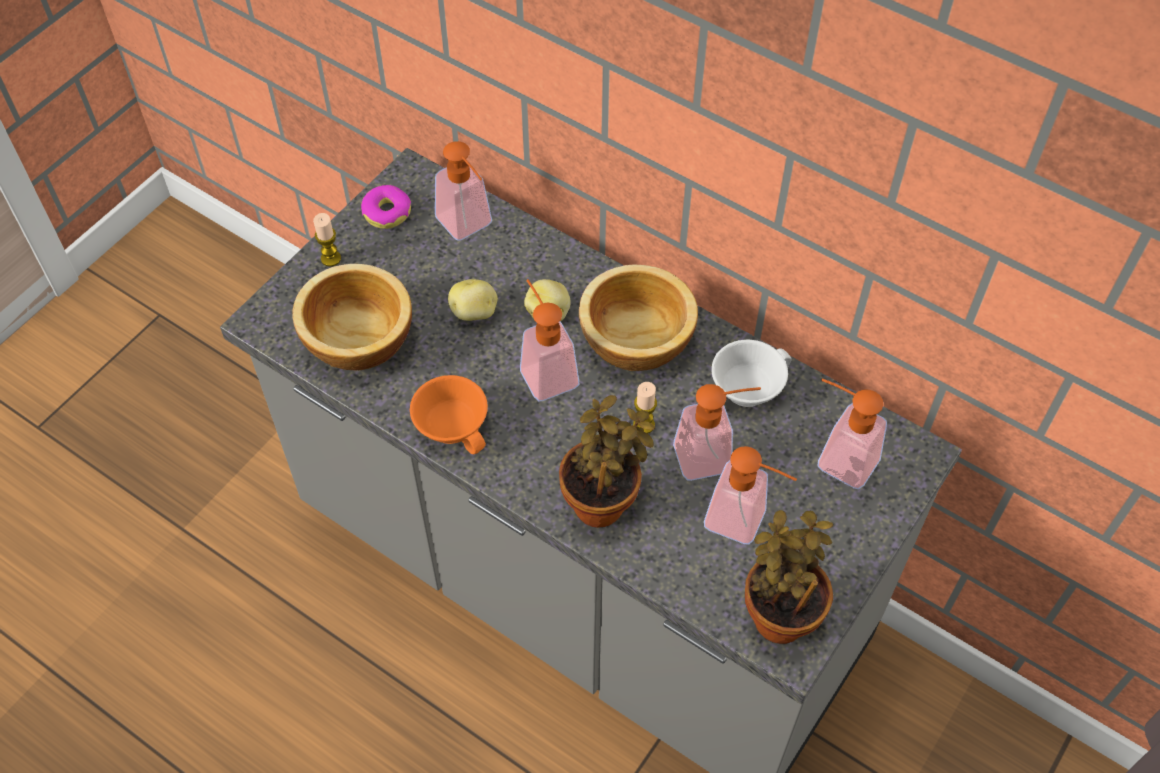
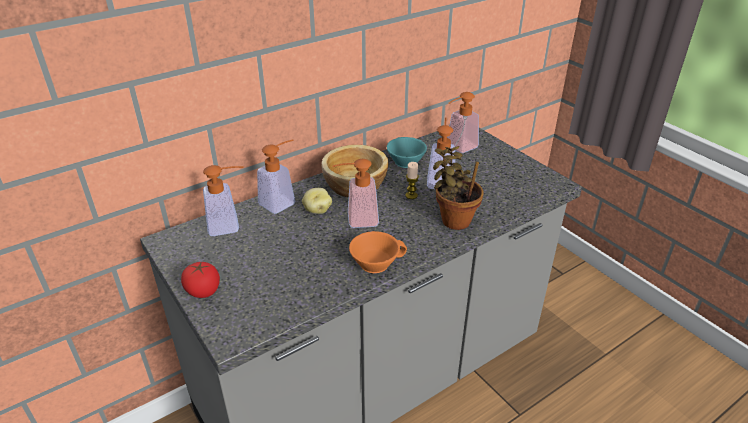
camera: 70 degrees left, 20 degrees down
(331, 258) = (203, 291): candle -> tomato
(356, 339) = (281, 292): bowl -> none
(387, 212) = (187, 257): donut -> none
(474, 312) = (297, 237): potato -> none
(745, 522) = (483, 179): soap dispenser -> soap dispenser (282, 201)
(746, 385) = (404, 161): white cup -> turquoise cup
(780, 614) = (537, 182): potted plant -> none

